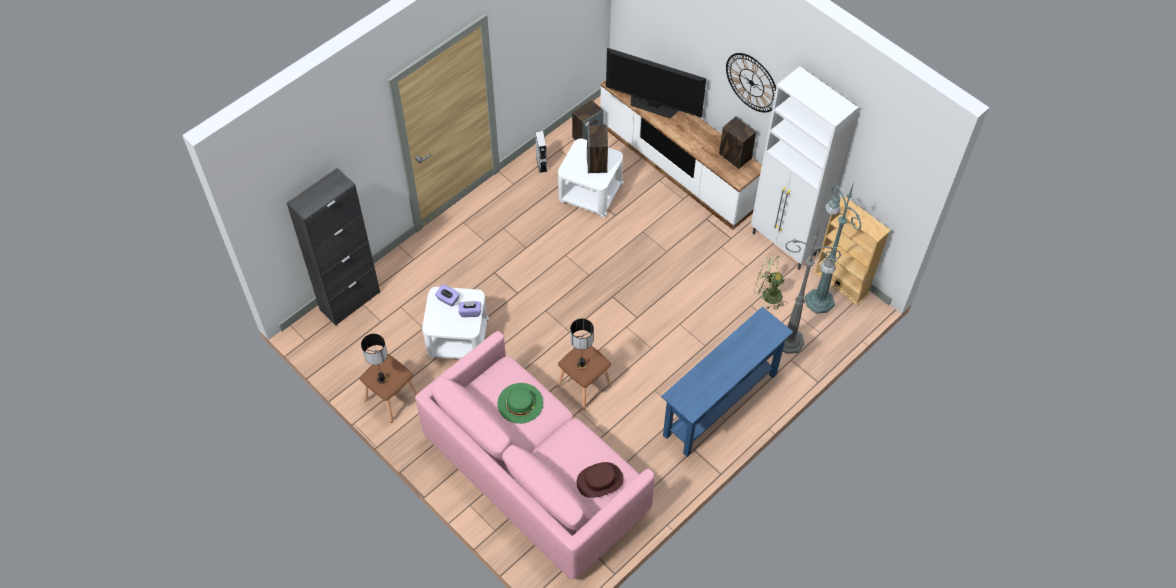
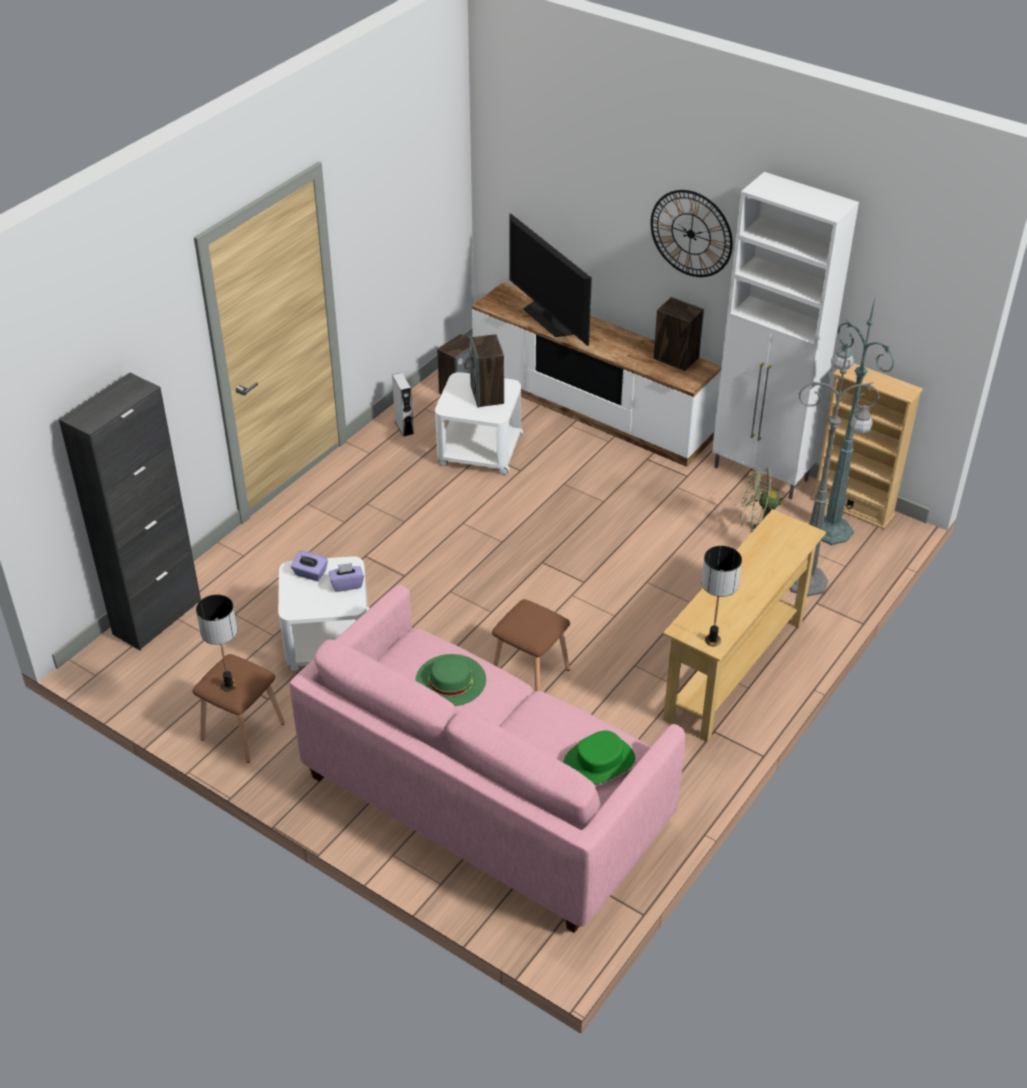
camera: 10 degrees left, 15 degrees down
(581, 364) = (528, 626): table lamp -> table lamp (712, 640)
(600, 481) = (599, 763): brown hat -> green hat
(653, 105) = (549, 319): television -> television turned 45 degrees clockwise
(720, 405) = (735, 670): blue console table -> beige console table

